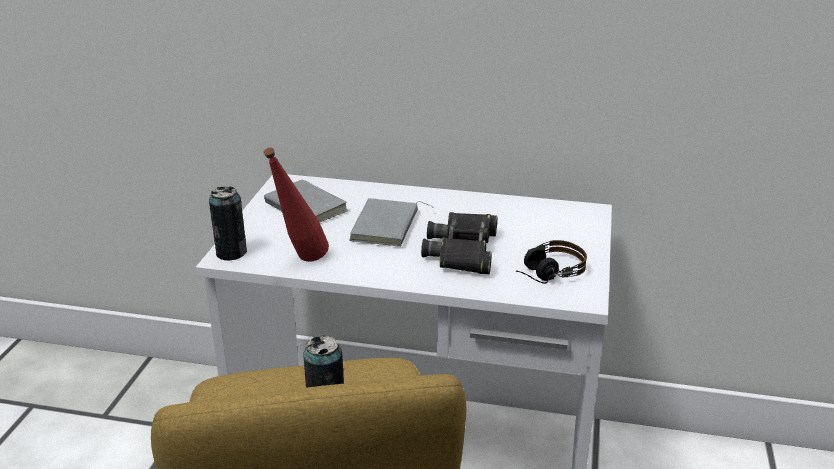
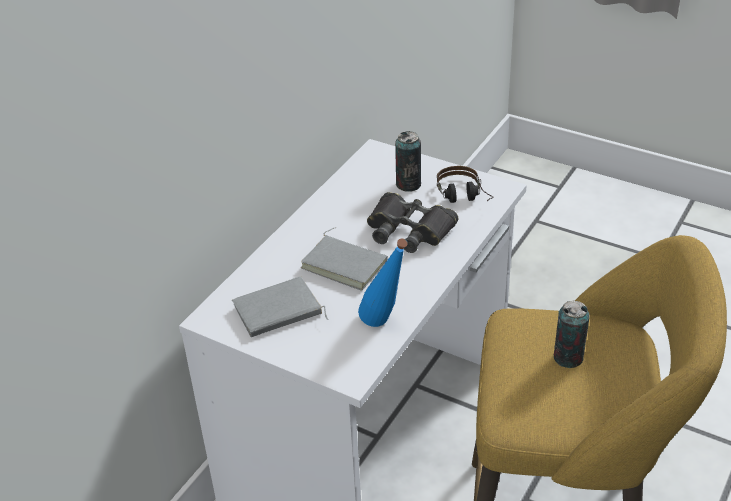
camera: 70 degrees left, 10 degrees up
(231, 253) = (345, 372): can -> can (408, 184)
(300, 262) = (385, 327): red bottle -> blue bottle

